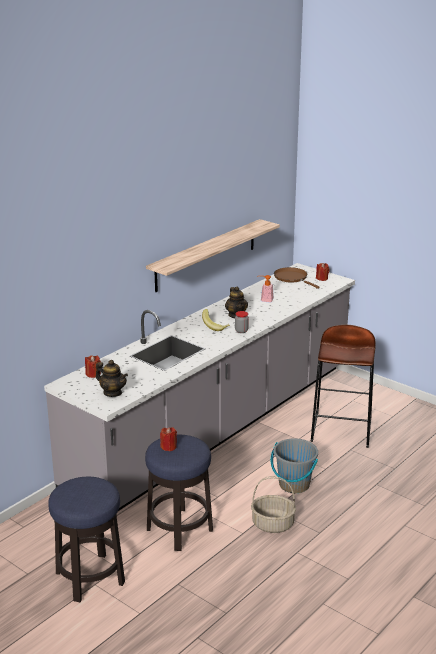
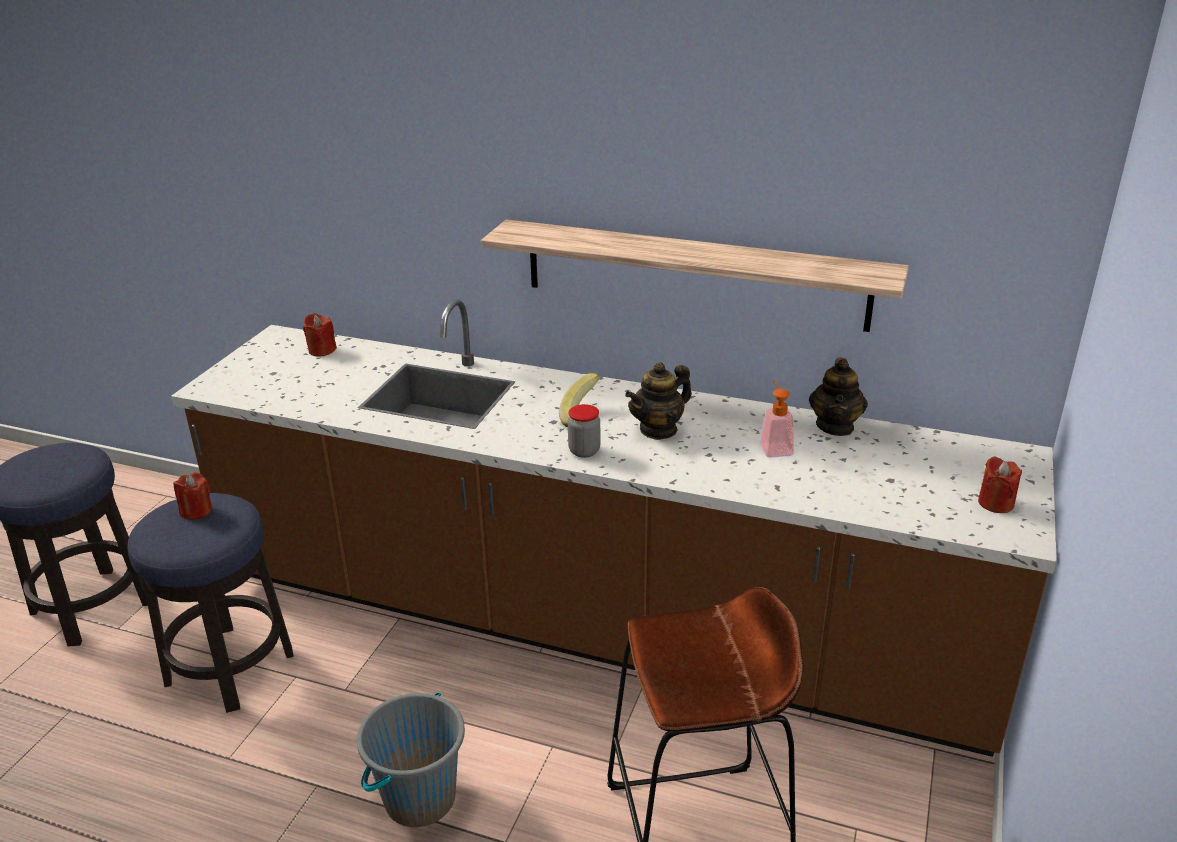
camera: 70 degrees right, 5 degrees up
(112, 393) = (256, 381): teapot -> teapot (835, 426)
(217, 427) = (591, 625): grey counter -> brown counter
(273, 524) = (264, 798): basket -> none
(292, 278) = (944, 459): brown frying pan -> none

